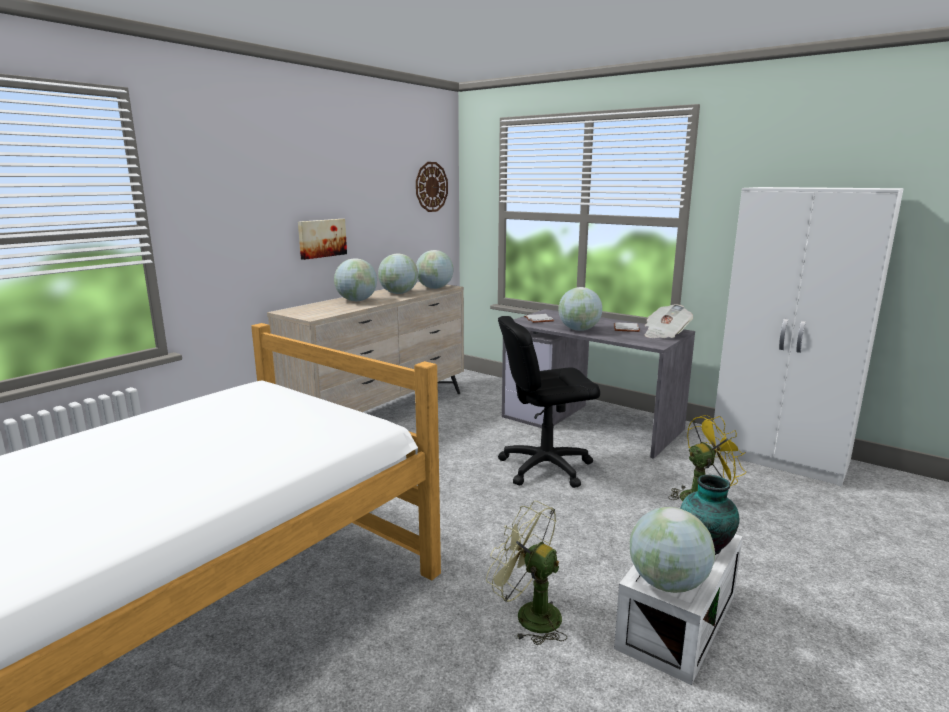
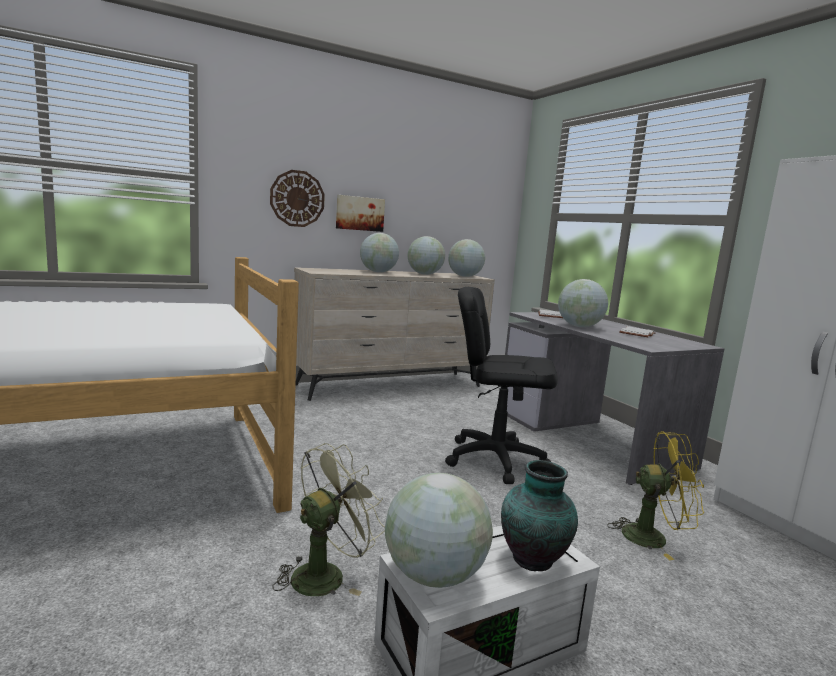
camera: 25 degrees right, 5 degrees down
(431, 187) = (488, 186): wall clock -> wall clock (297, 198)
(528, 615) = (326, 574): green fan -> green fan turned 75 degrees clockwise
(665, 334) = (677, 344): newspaper -> none

